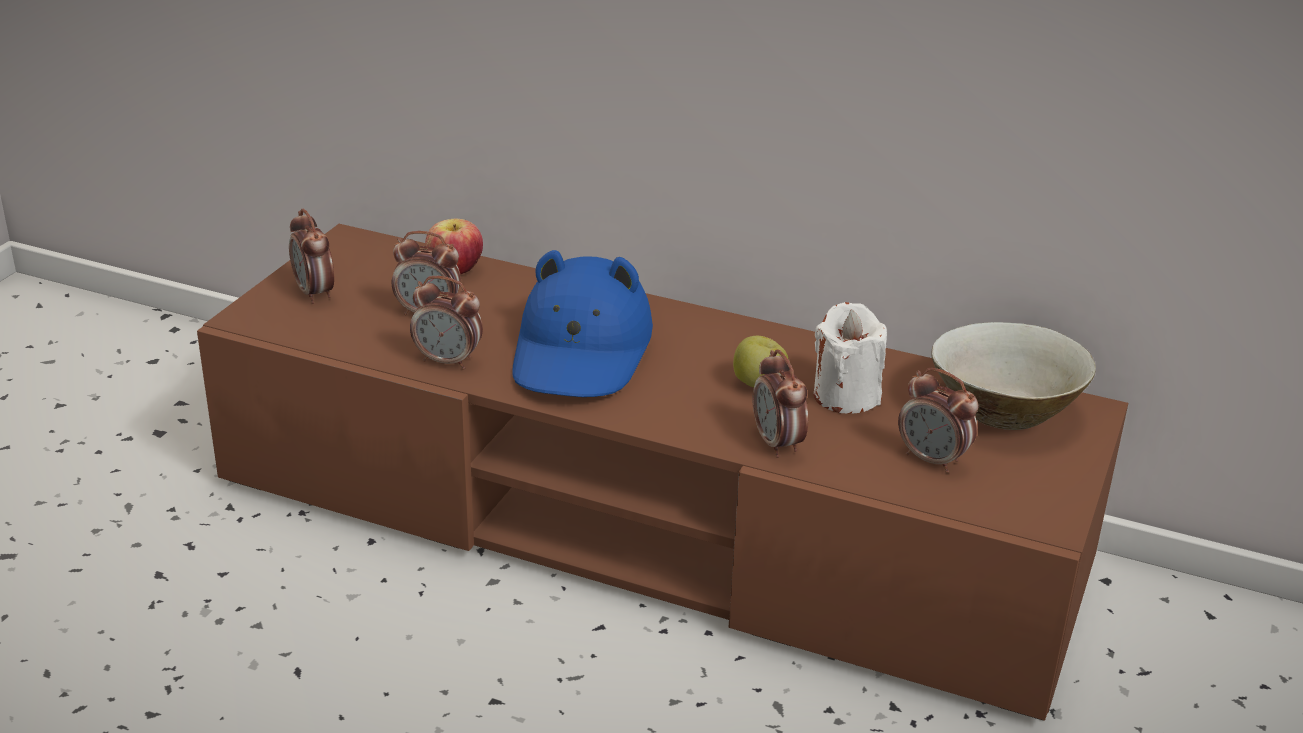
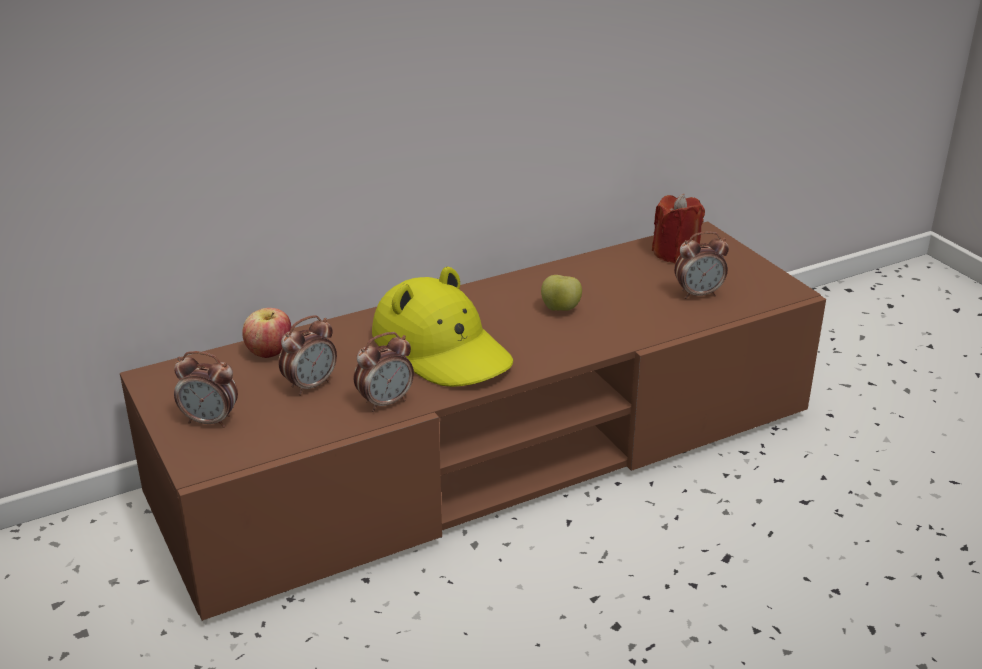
camera: 50 degrees left, 0 degrees up
(582, 351) = (442, 349): blue hat -> yellow hat
(777, 444) = (629, 331): alarm clock -> none
(846, 396) = (606, 289): white candle -> none
(1004, 410) = (675, 254): beige bowl -> red candle

